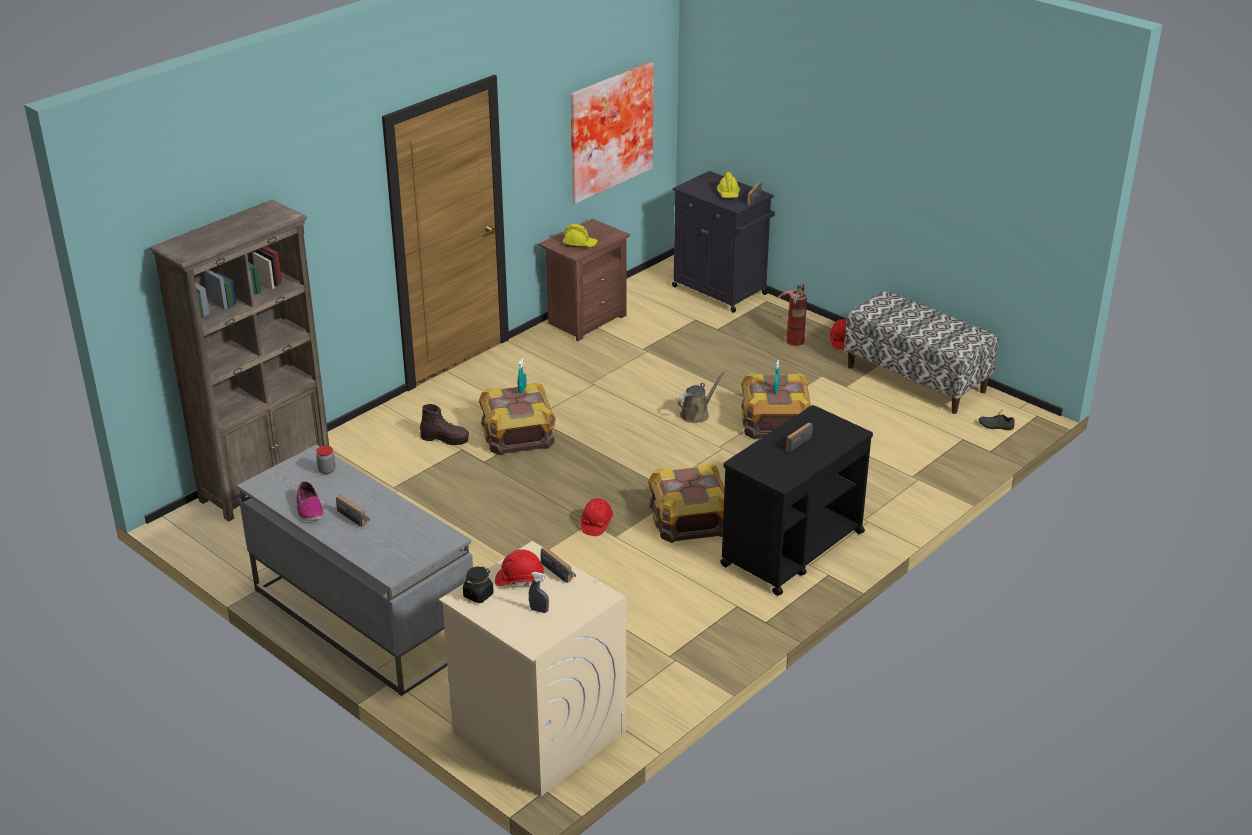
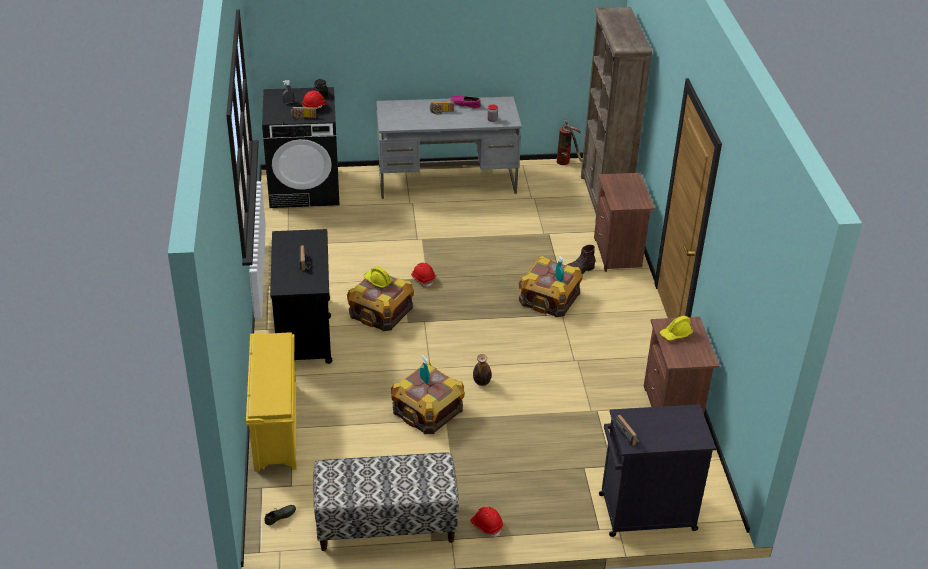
camera: 130 degrees right, 5 degrees up
(377, 430) = (618, 253): none -> brown nightstand
(538, 731) = (305, 188): beige washing machine -> black washing machine
(608, 130) = (745, 318): picture -> none
(697, 414) = (481, 382): brown watering can -> bottle
(728, 193) = (652, 428): yellow hard hat -> yellow hard hat (377, 281)
(793, 337) = (523, 501): fire extinguisher -> fire extinguisher (567, 163)
(926, 485) = (275, 426): none -> yellow shoe rack

